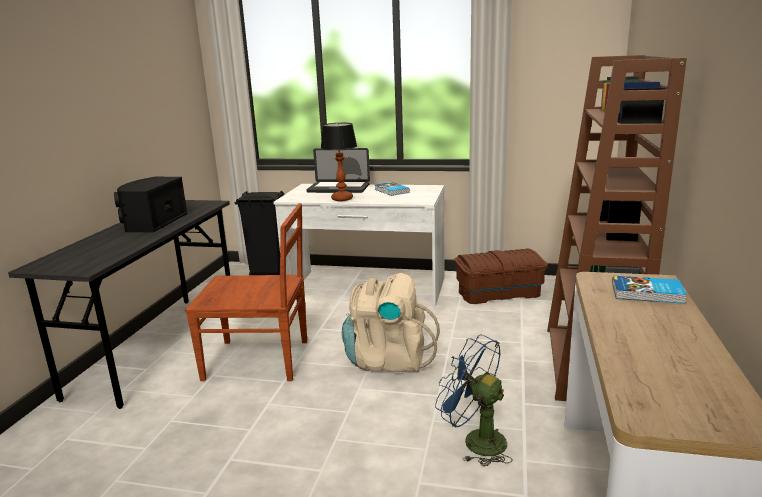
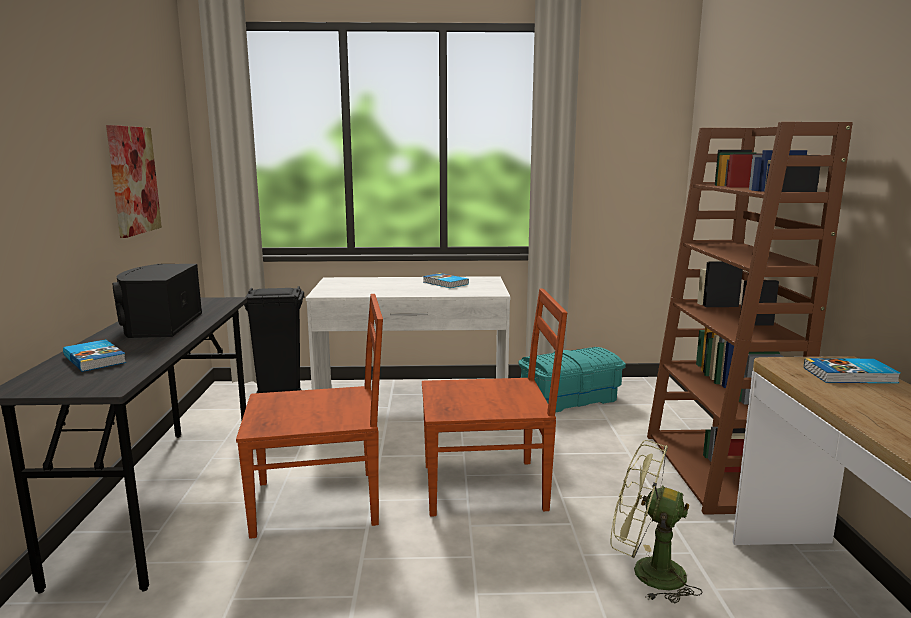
camera: 15 degrees left, 5 degrees down
(93, 247) = (96, 359): none -> book
(145, 112) = (133, 180): none -> picture
(338, 188) = (377, 282): laptop -> none
(342, 199) = (393, 292): table lamp -> none
(388, 360) = (487, 487): beige backpack -> brown chair
(475, 440) = (646, 573): blue fan -> green fan
(499, 293) = (569, 399): brown storage box -> turquoise storage box

